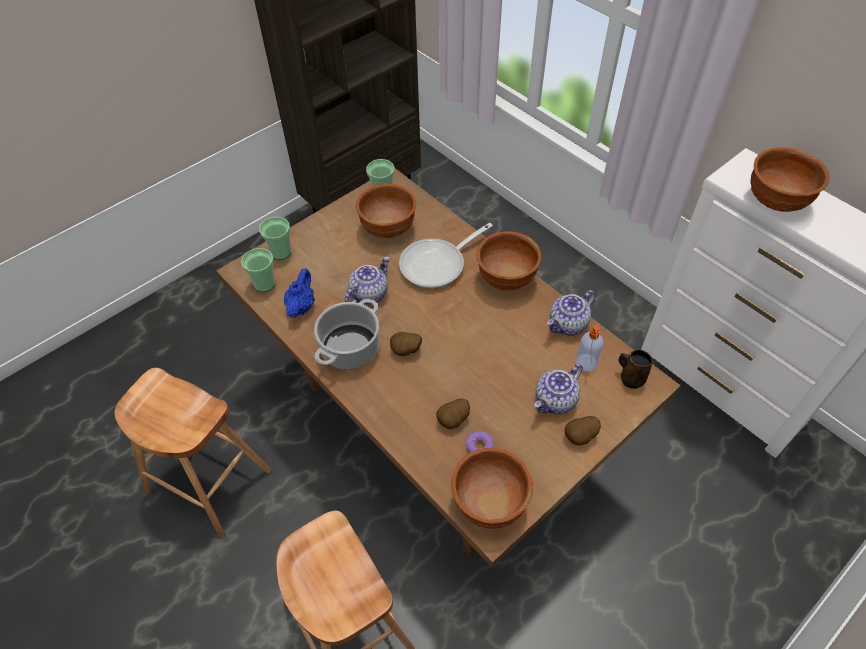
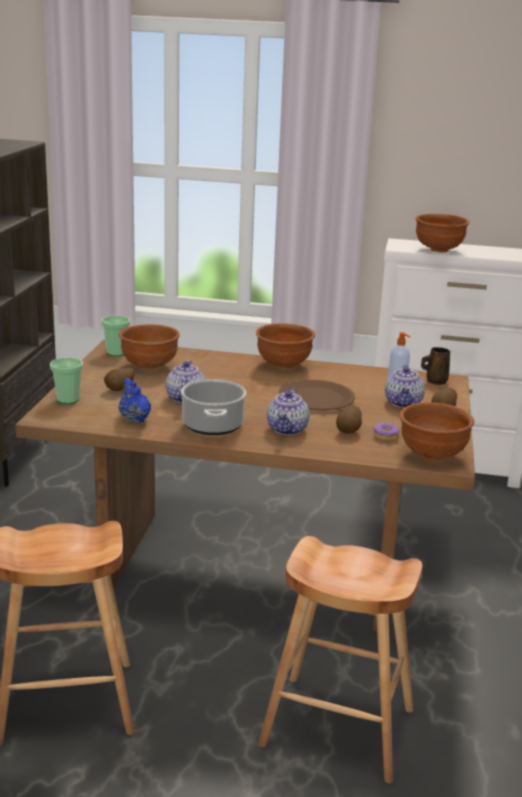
camera: 40 degrees left, 30 degrees down
(264, 284) = (79, 418): cup -> none
(406, 351) = (261, 414): potato -> potato (120, 390)
(437, 264) = (219, 372): frying pan -> none
(481, 349) = (316, 398): none -> brown plate
(568, 325) = (359, 372): teapot -> teapot (287, 429)

